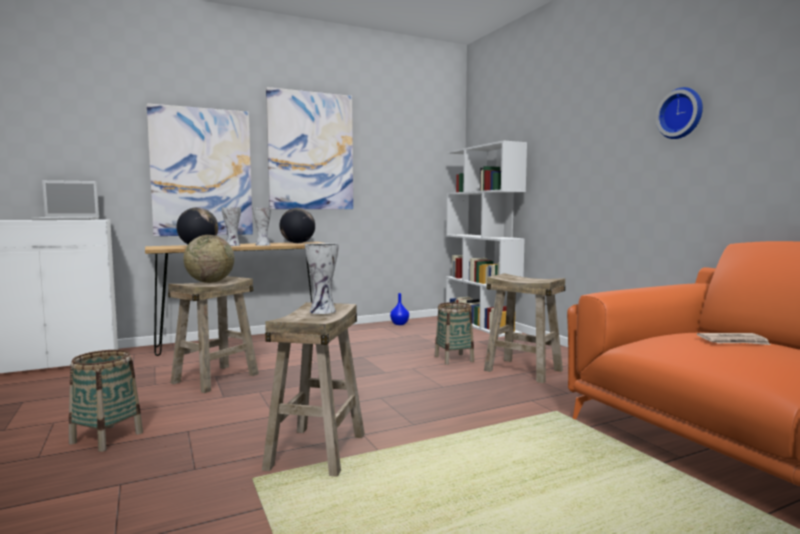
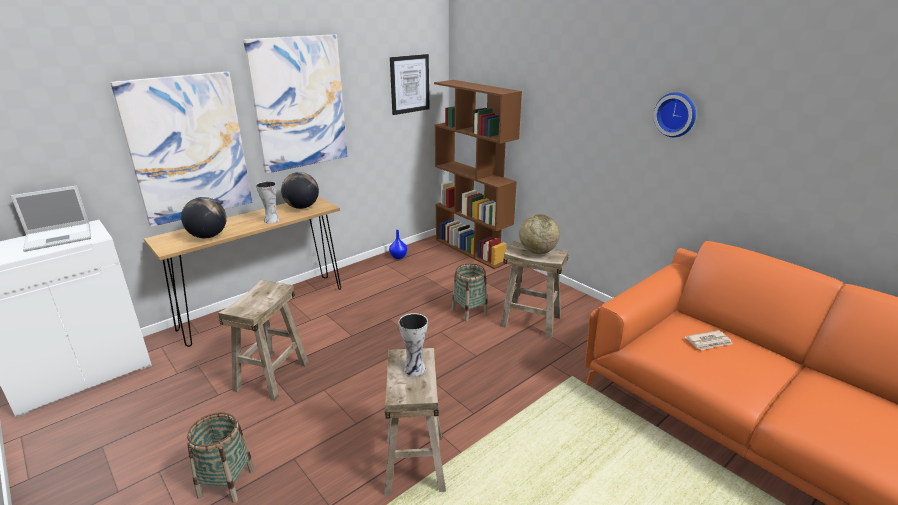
camera: 15 degrees left, 20 degrees up
(210, 282) = (255, 299): globe -> globe (537, 252)
(232, 245) = (241, 226): vase -> none
(423, 153) = (409, 84): none -> picture
(481, 325) = (473, 250): white bookcase -> brown bookcase

